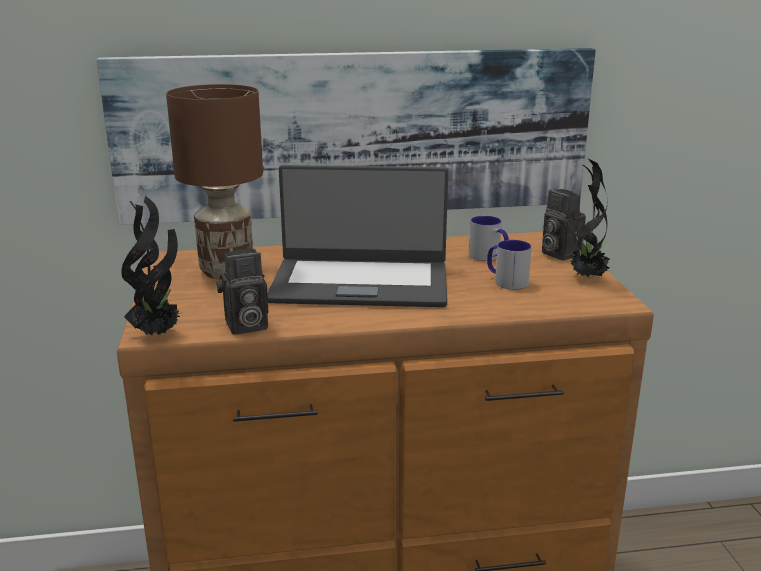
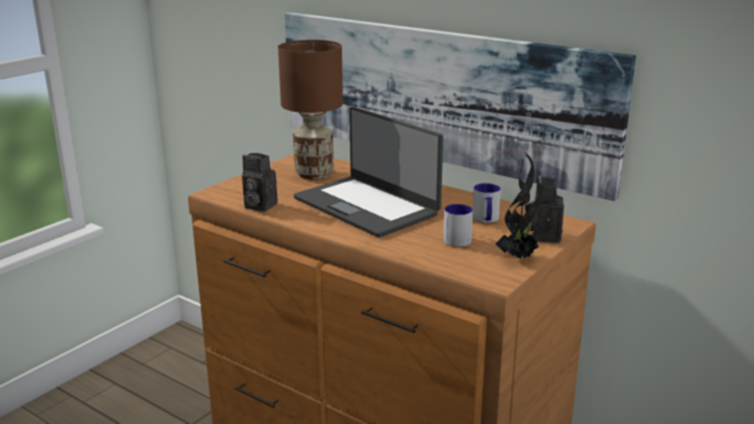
camera: 45 degrees right, 0 degrees up
(159, 334) = (216, 194): potted plant -> none

